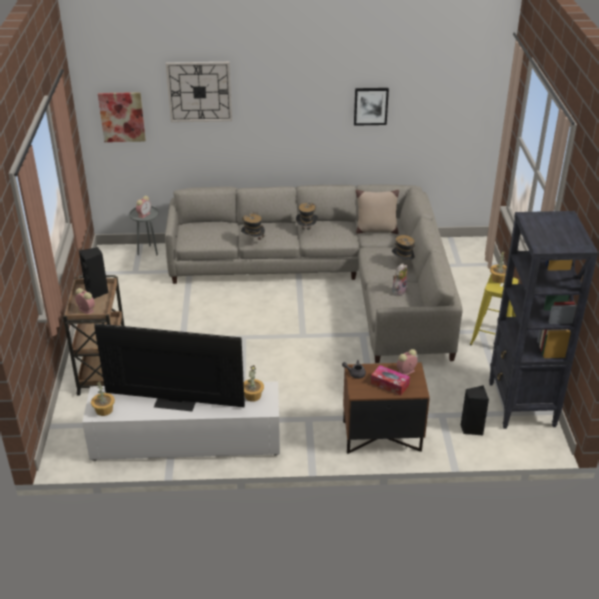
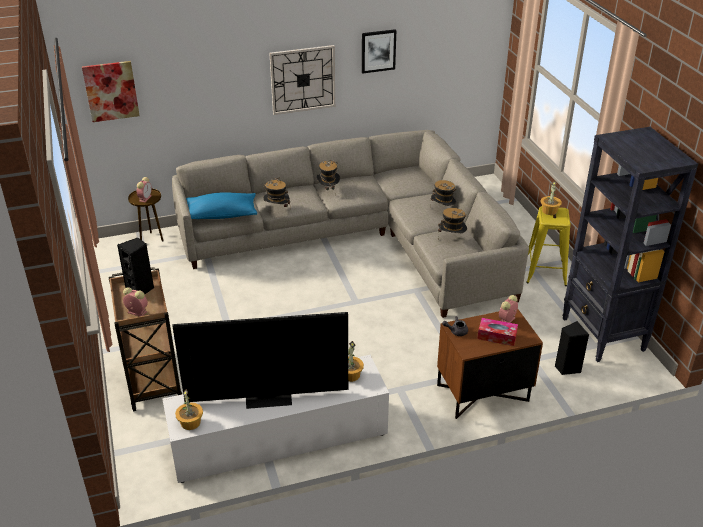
camera: 15 degrees left, 0 degrees up
(148, 252) = (151, 239): grey side table -> brown side table
(199, 91) = (197, 53): wall clock -> wall clock (303, 79)
(203, 239) = (222, 215): none -> blue pillow
(376, 230) = (399, 180): beige pillow -> none
(398, 291) = (451, 238): plush toy -> hat

